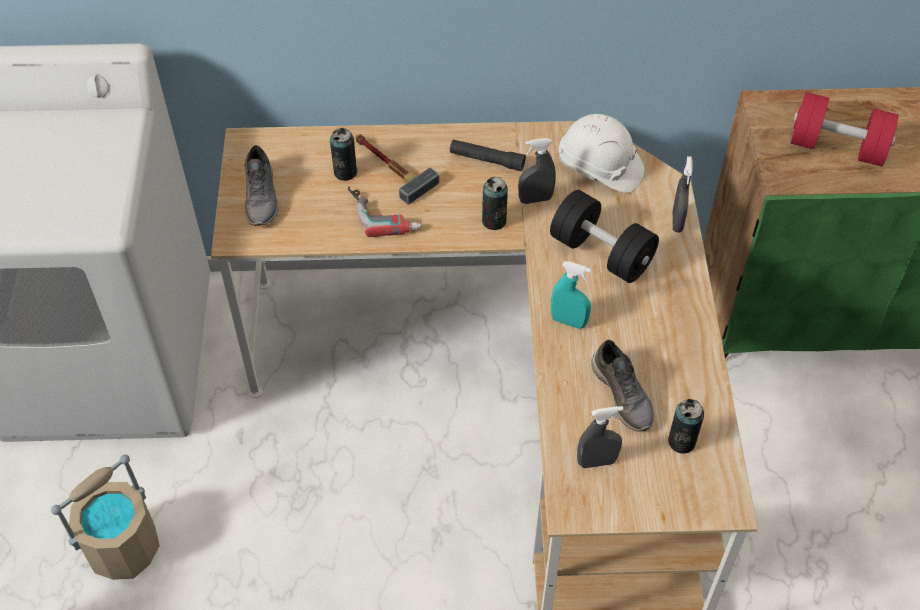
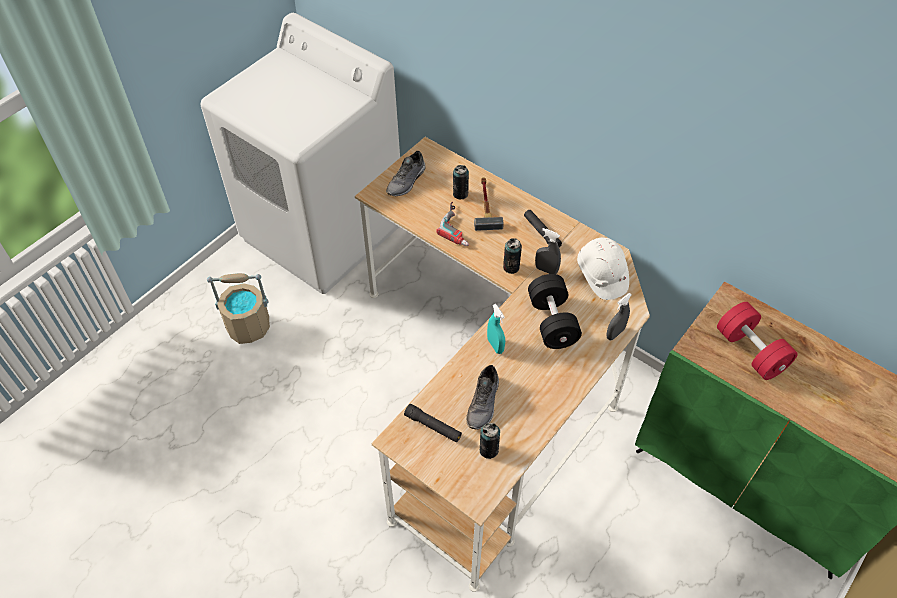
camera: 40 degrees right, 0 degrees up
(596, 462) = (433, 426): grey spray bottle -> black flashlight

